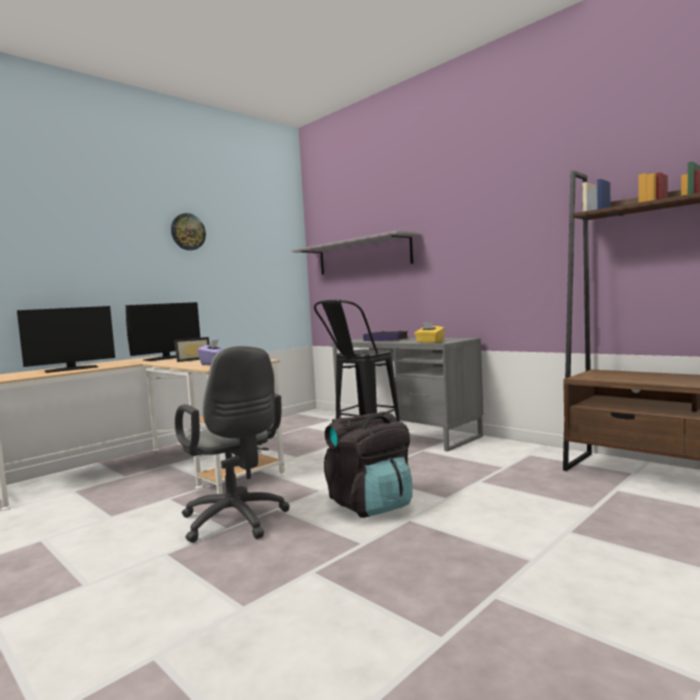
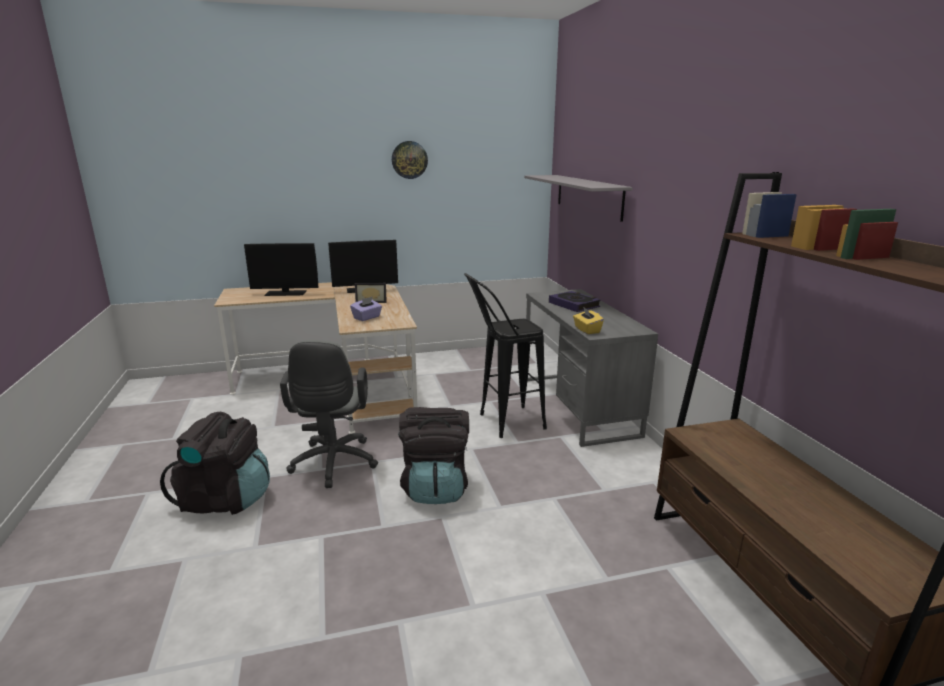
camera: 30 degrees right, 15 degrees up
(135, 587) = (225, 499): none -> black backpack

